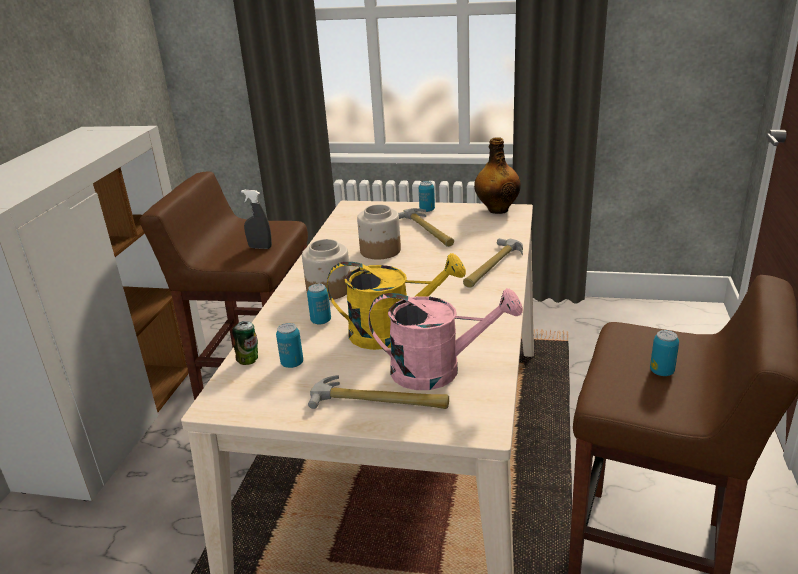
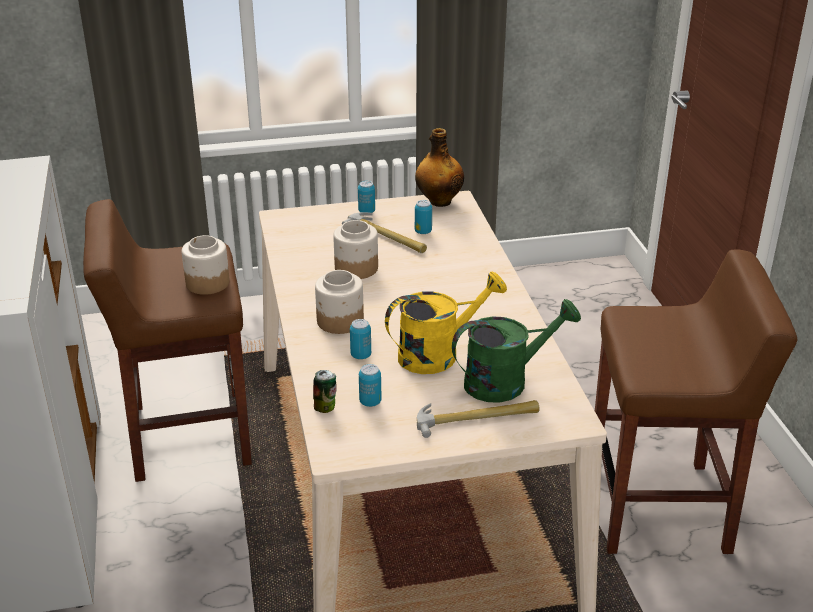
camera: 25 degrees left, 5 degrees up
(260, 247) = (207, 283): grey spray bottle -> jar
(438, 370) = (506, 381): pink watering can -> green watering can
(492, 266) = (479, 268): hammer -> none
(661, 371) = (673, 345): can -> can (423, 231)

